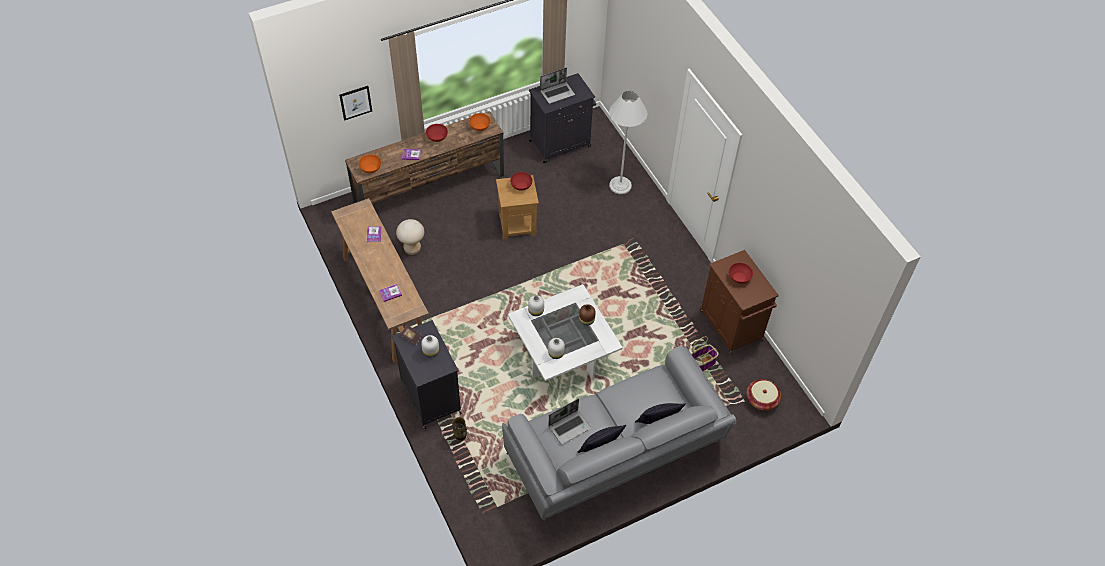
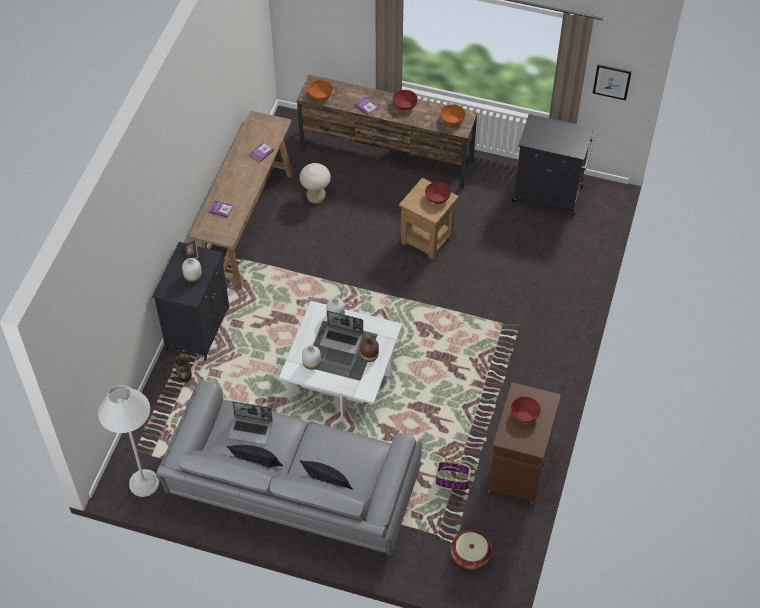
camera: 45 degrees right, 0 degrees up
(355, 102) = (337, 23): picture -> picture (612, 81)
(557, 93) = (551, 133): laptop -> laptop (342, 339)
(620, 185) = (561, 270): white floor lamp -> white floor lamp (144, 483)

